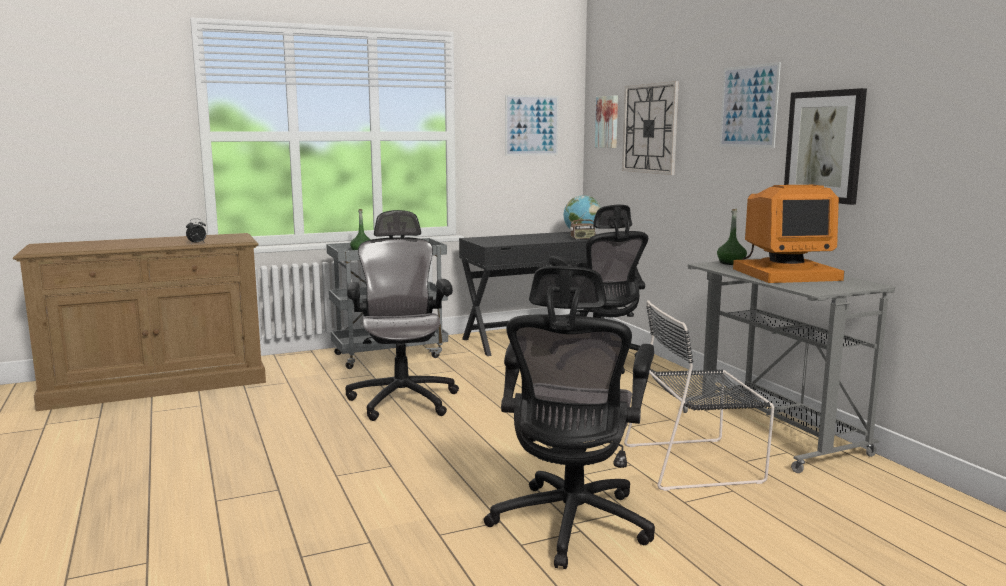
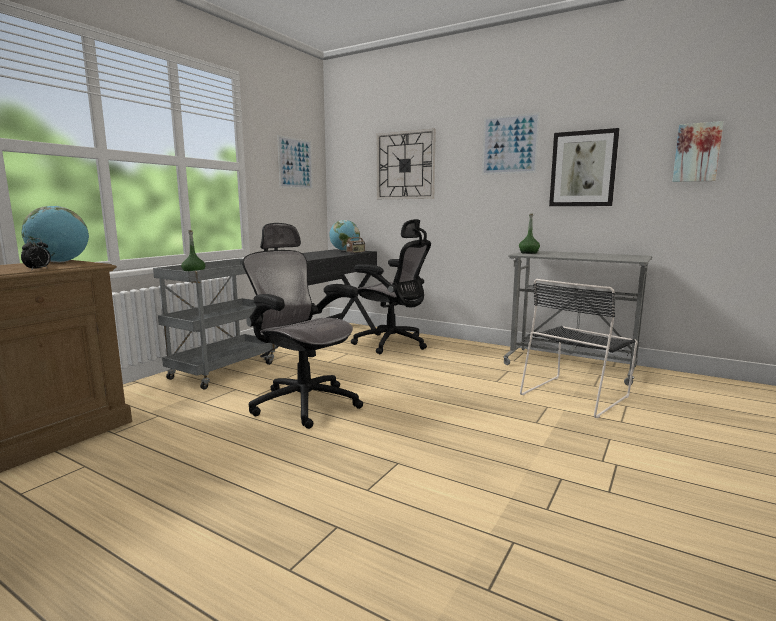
camera: 35 degrees left, 0 degrees up
(232, 236) = (60, 262): none -> globe
(572, 524) = (603, 462): office chair -> none
(608, 122) = (356, 162): picture -> picture (697, 152)
(785, 274) = (580, 255): monitor -> none

